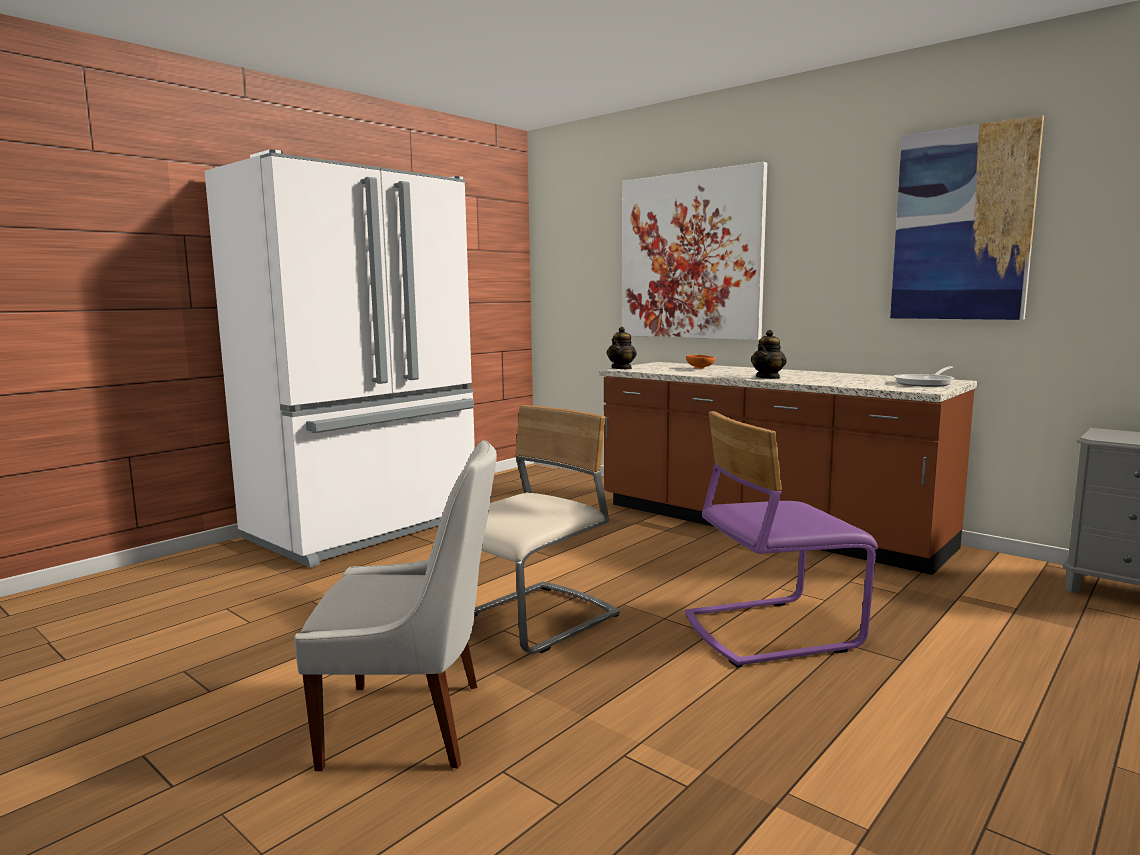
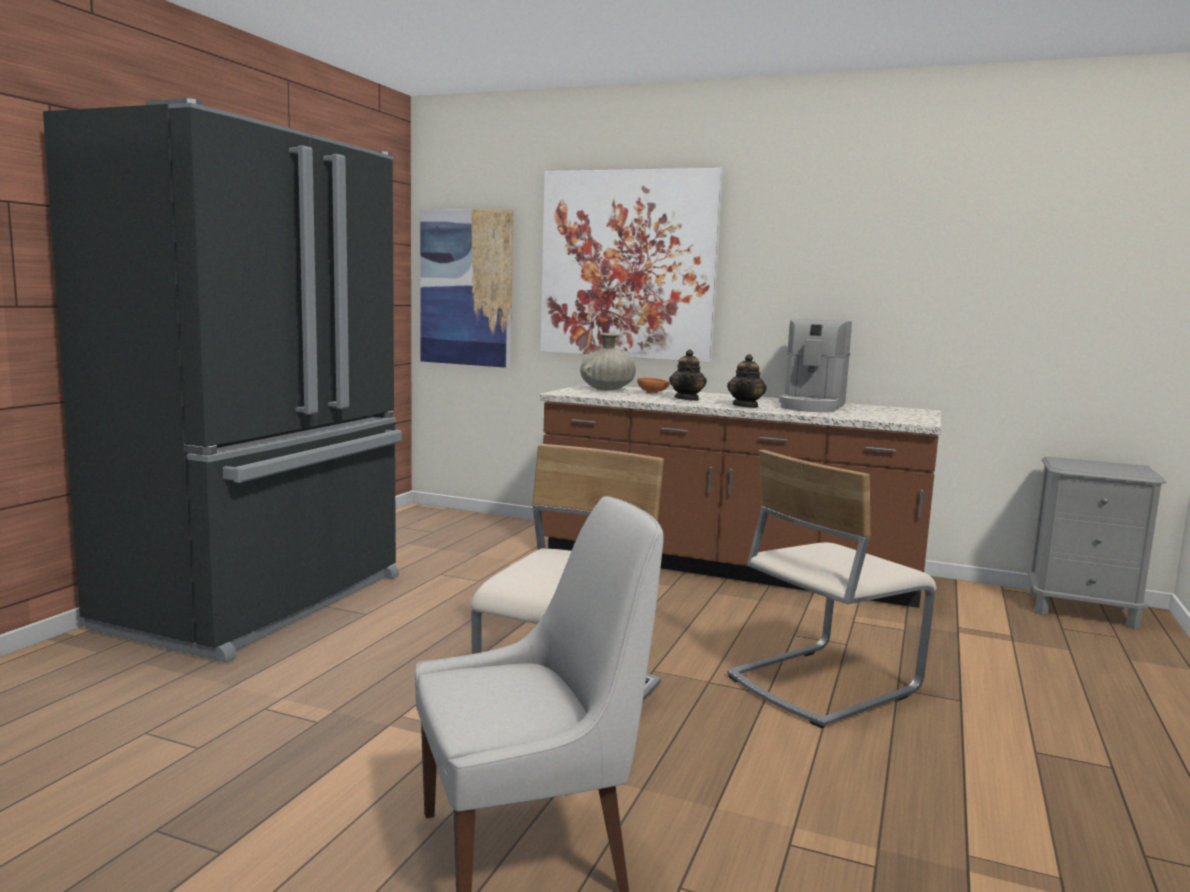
camera: 20 degrees left, 0 degrees up
(367, 528) = (262, 602): white fridge -> black fridge
(622, 368) = (565, 392): teapot -> teapot (687, 399)
(665, 366) = (607, 389): none -> beige vase
(770, 630) = (821, 683): purple chair -> beige chair
(838, 377) = (812, 406): none -> coffee machine
(926, 383) = (905, 413): frying pan -> none
(962, 224) = (928, 253): picture -> picture (467, 288)

